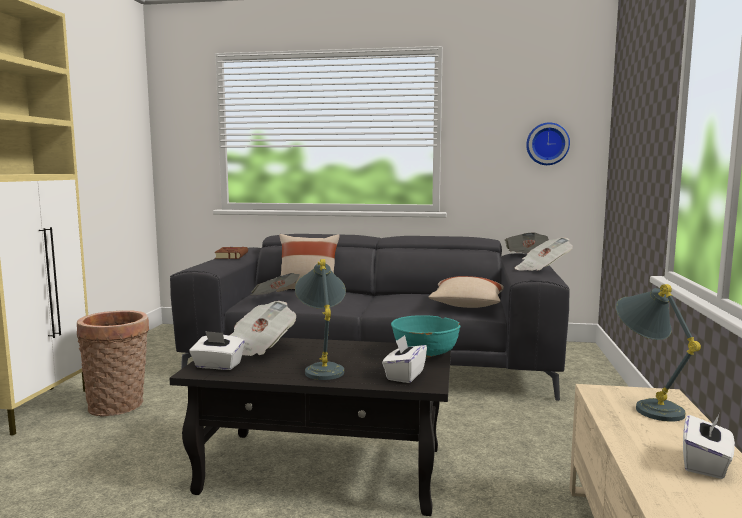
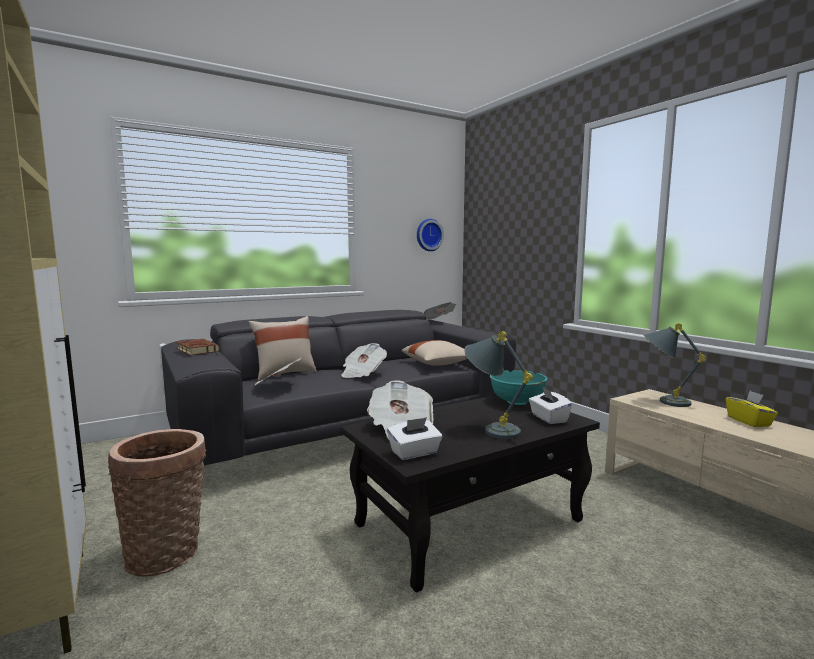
camera: 40 degrees left, 0 degrees up
(542, 269) = (476, 328): newspaper -> newspaper (362, 373)
(705, 464) = (749, 421): white tissue box -> yellow tissue box

